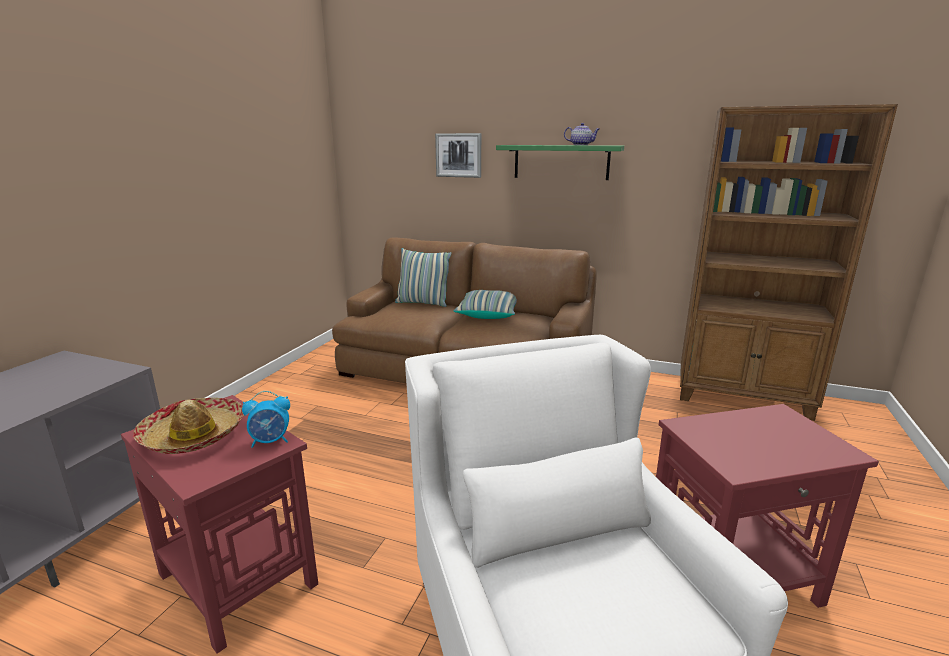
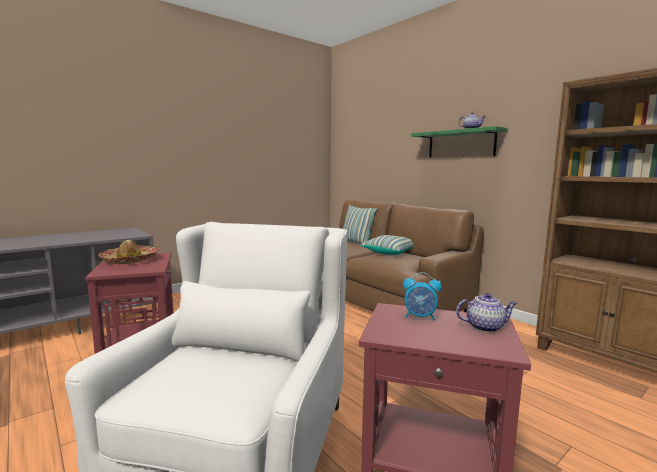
camera: 30 degrees right, 10 degrees down
(271, 441) = (152, 268): alarm clock -> alarm clock (420, 317)
(458, 155) = (395, 144): picture -> none
(789, 425) = (485, 327): none -> teapot

